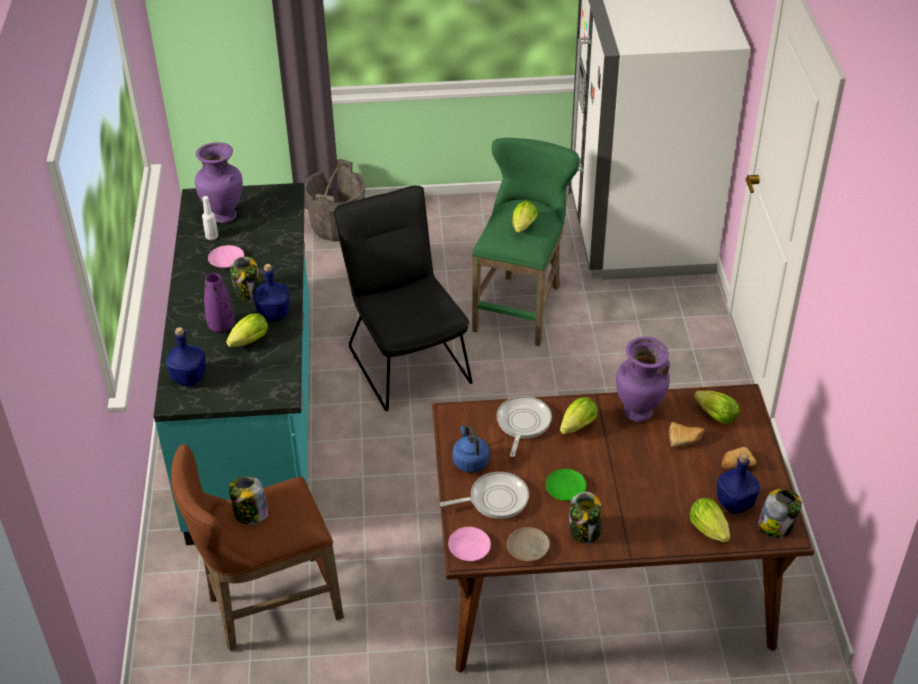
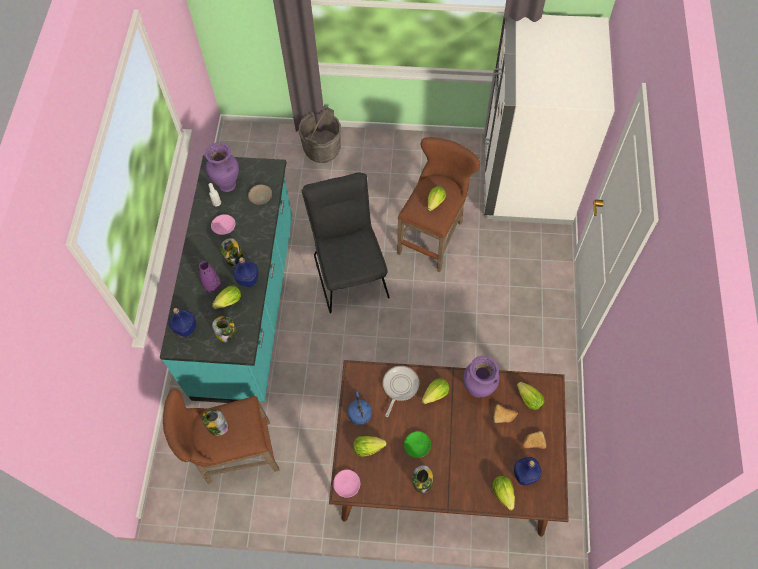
camera: 10 degrees right, 20 degrees up
(495, 499) = (370, 447): frying pan -> lettuce
(521, 305) = (434, 235): green stool -> brown stool
(528, 548) = (384, 490): beige plate -> beige plate (261, 196)
(776, 526) = (548, 497): jar -> jar (226, 333)

